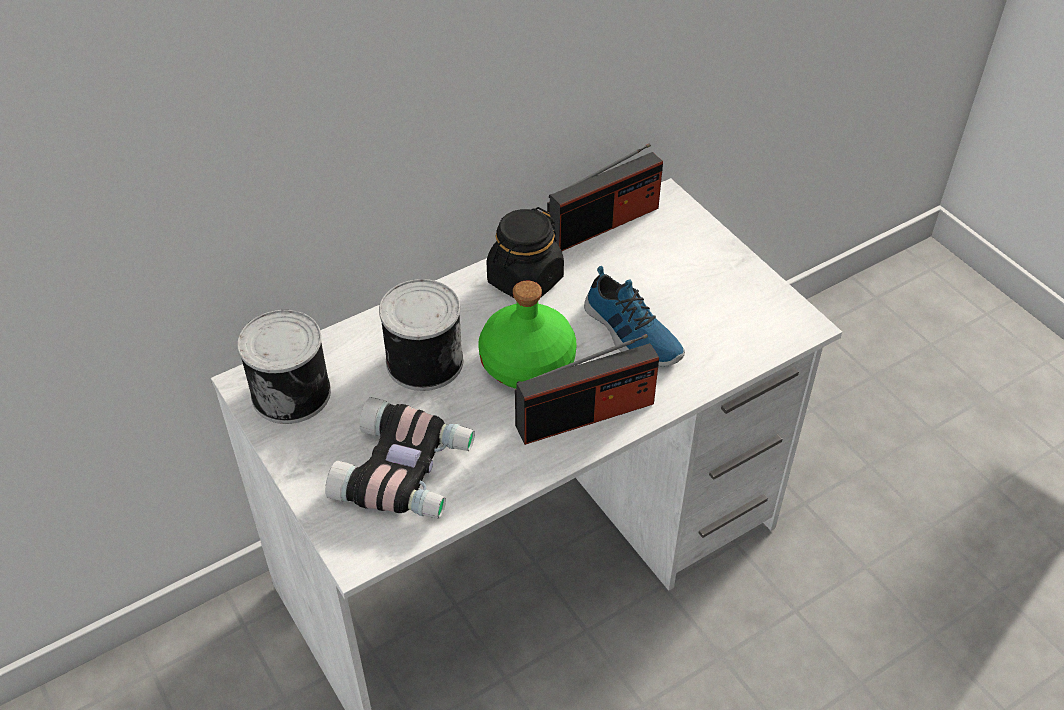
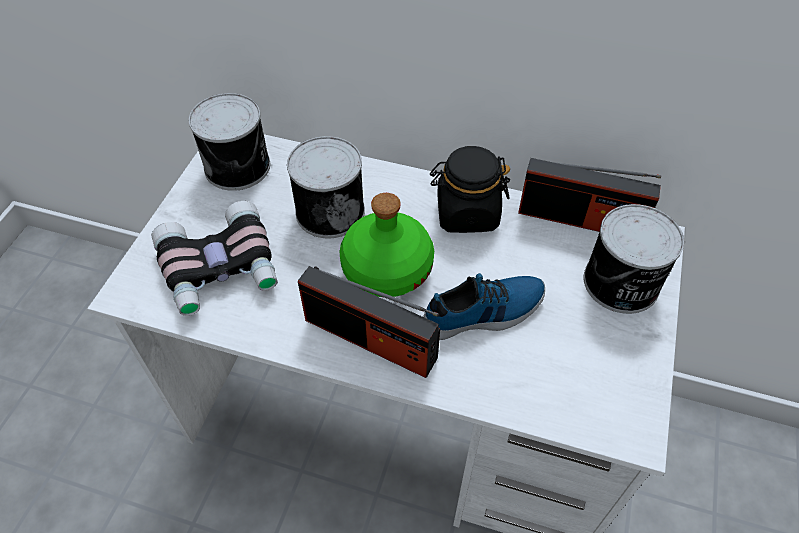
camera: 50 degrees right, 5 degrees up
(631, 334) = (484, 313): shoe -> shoe turned 120 degrees counterclockwise
(684, 245) = (621, 284): none -> can

